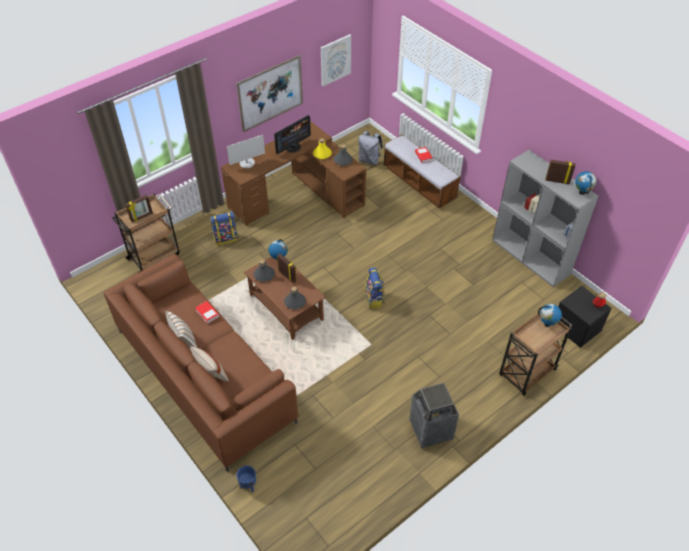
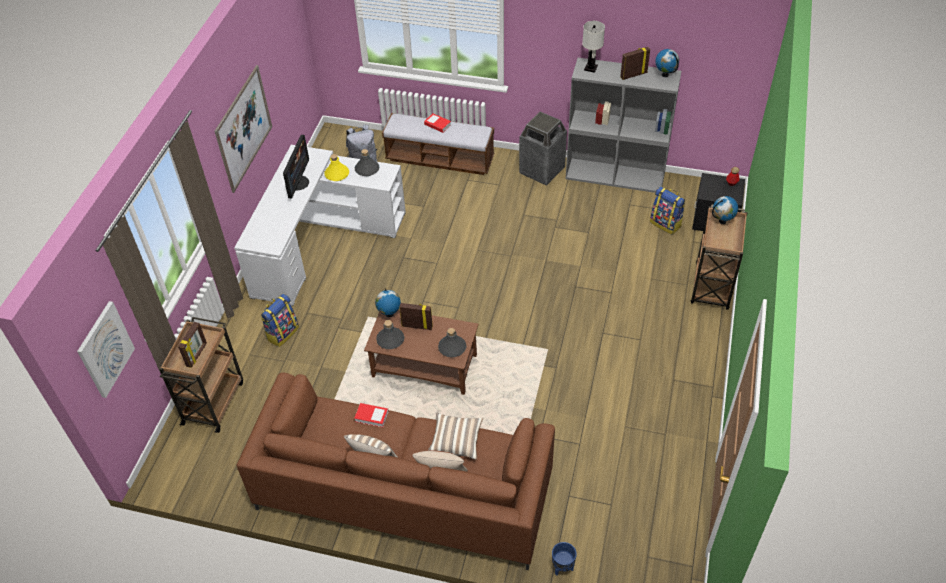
camera: 35 degrees left, 0 degrees up
(239, 359) = (456, 441): none -> pillow
(247, 163) = (262, 227): monitor -> none
(298, 194) = (319, 239): brown desk -> white desk
(335, 60) = (284, 56): picture -> picture (105, 349)
(374, 299) = (508, 303): backpack -> backpack (666, 224)
(430, 430) = (679, 394): trash can -> trash can (542, 170)
(530, 161) = (590, 68): none -> white table lamp

